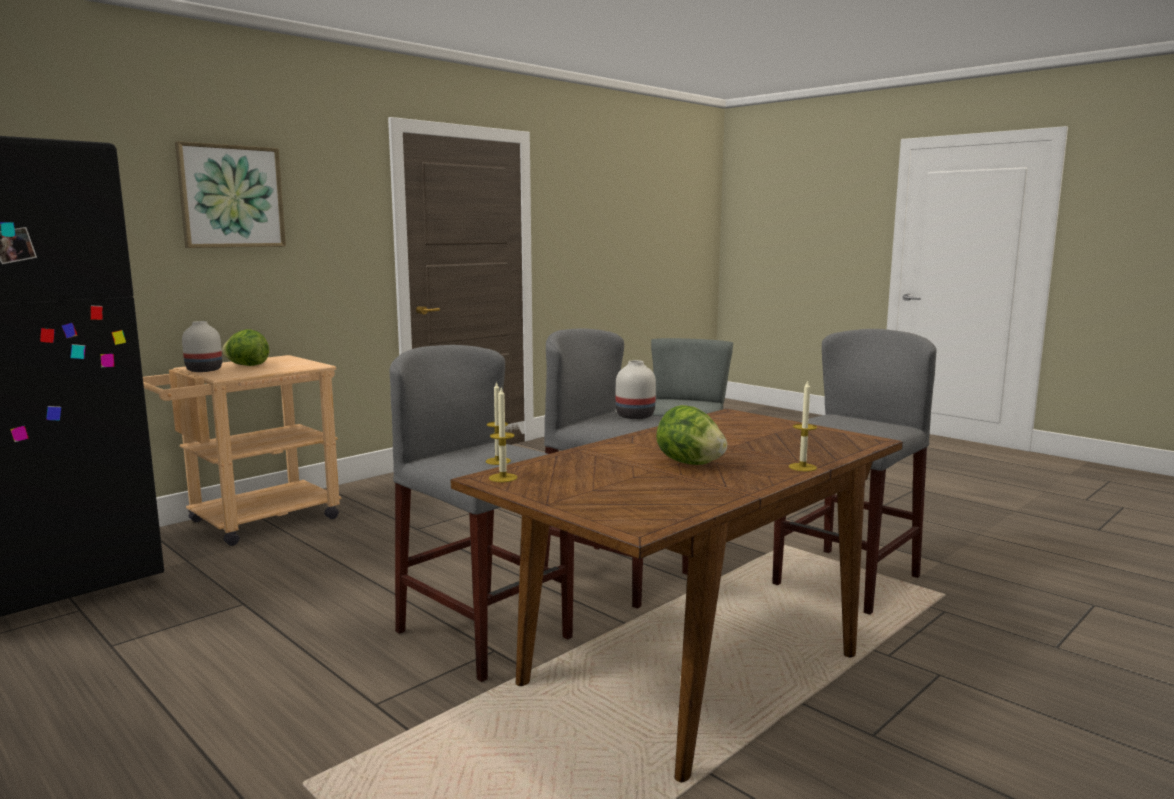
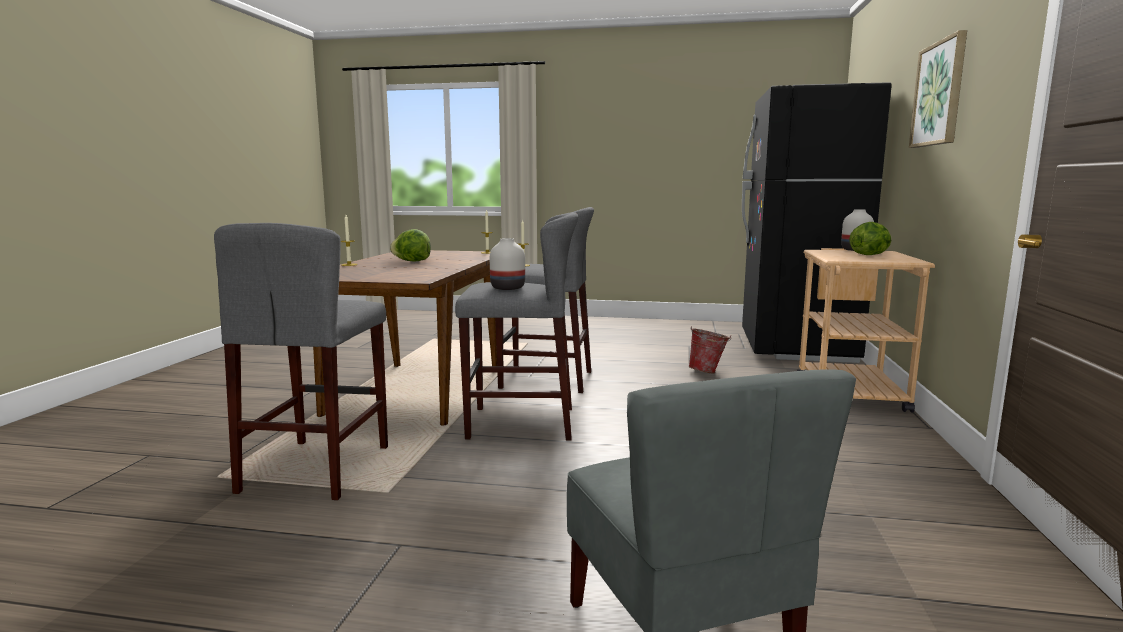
camera: 145 degrees right, 0 degrees up
(274, 582) = (708, 372): none -> bucket

